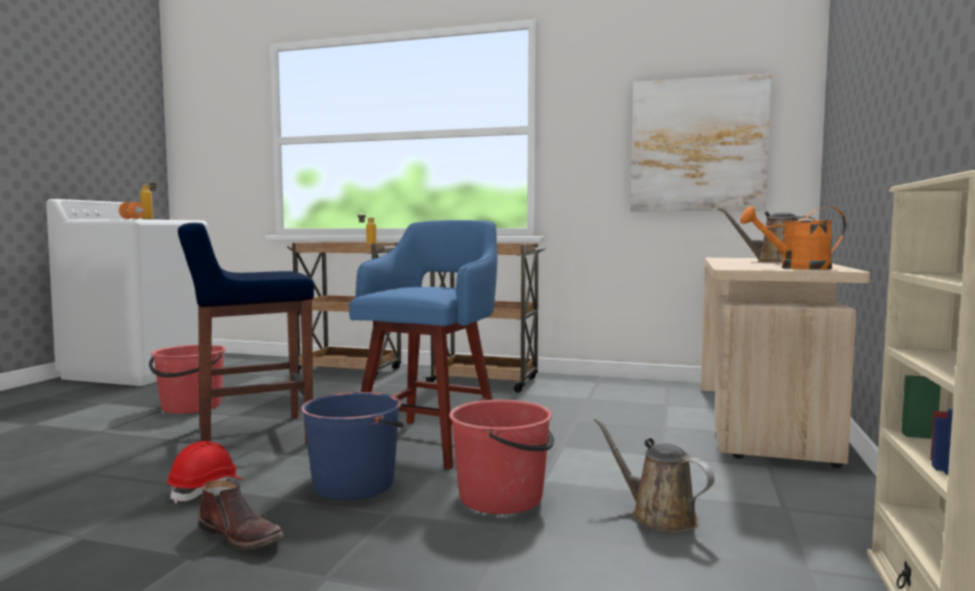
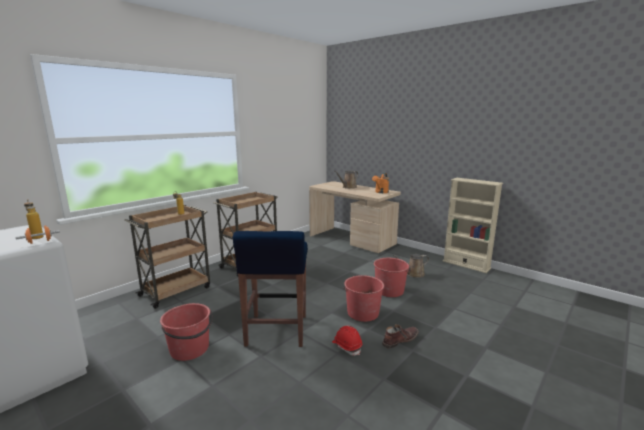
camera: 65 degrees left, 10 degrees up
(355, 484) = (362, 313): blue bucket -> red bucket
(430, 441) = (325, 291): blue stool -> none
(698, 145) = (296, 140): picture -> none

